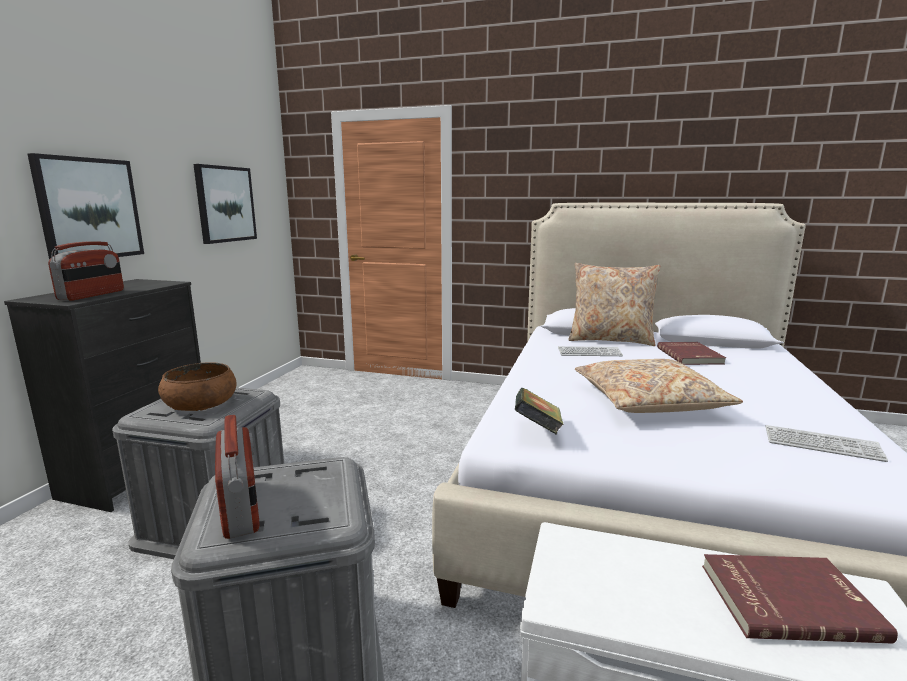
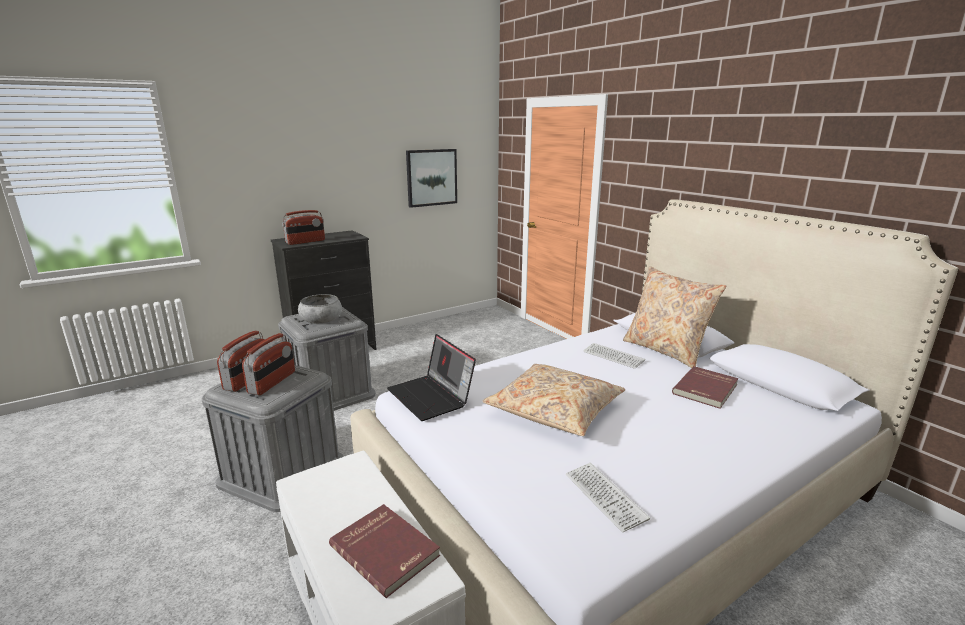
camera: 40 degrees right, 5 degrees up
(89, 209) = (325, 186): picture -> none
(201, 403) = (321, 319): brown bowl -> grey bowl
(296, 495) = (272, 382): none -> radio
(537, 429) = (432, 397): book -> laptop

